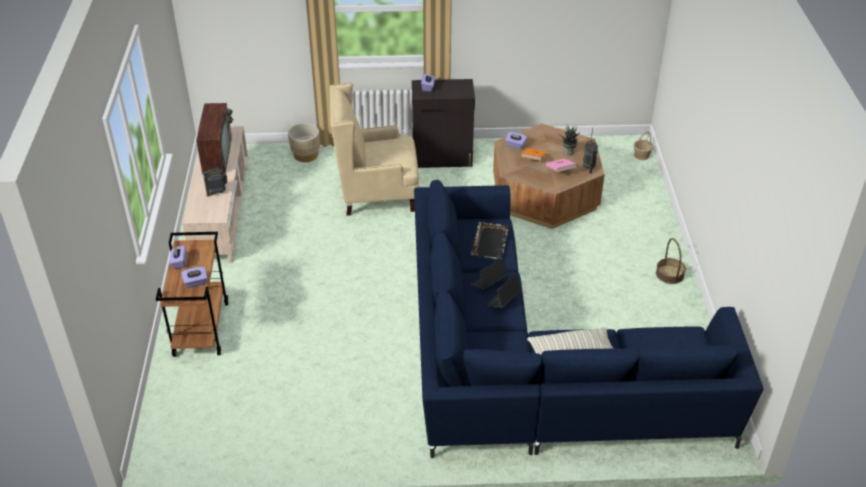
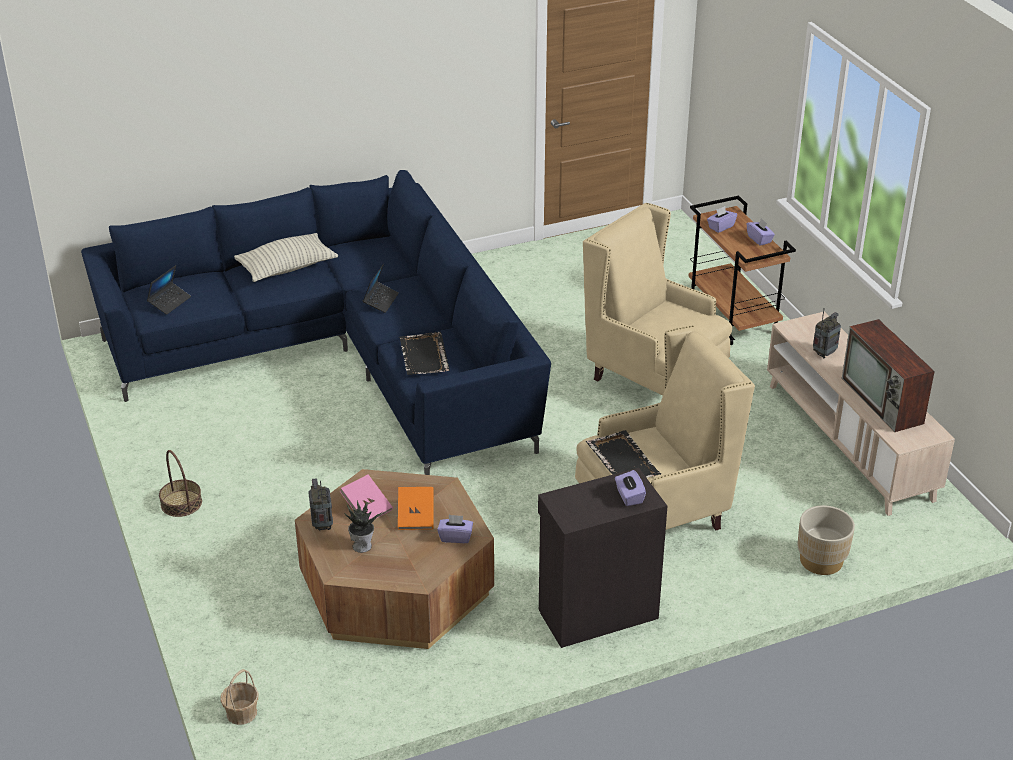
camera: 160 degrees right, 5 degrees down
(307, 287) = (653, 381): none -> beige armchair
(401, 152) = (622, 459): none -> black tray
(489, 283) = (405, 314): laptop -> laptop (169, 302)

